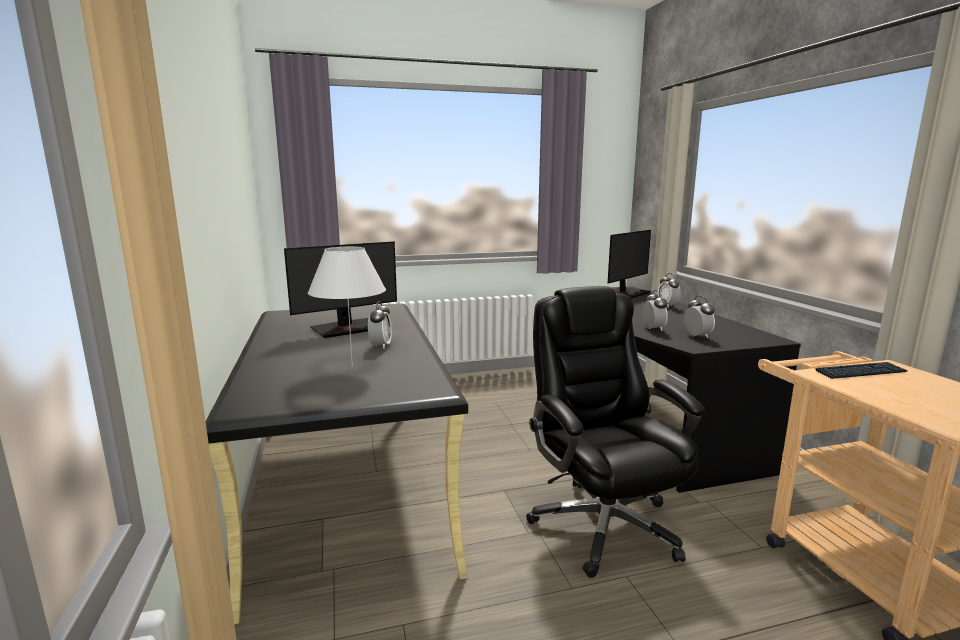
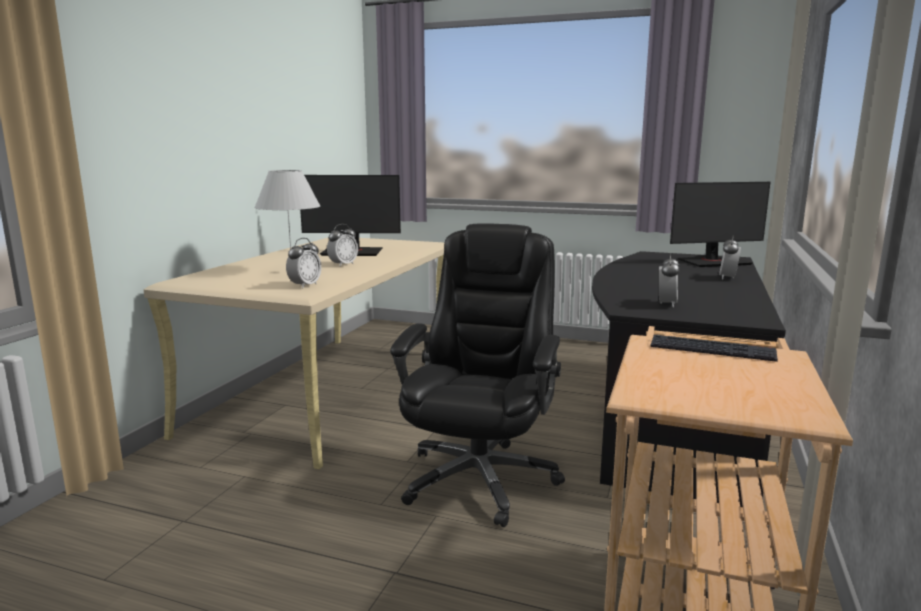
camera: 35 degrees right, 0 degrees up
(347, 483) = (330, 390): black desk -> beige desk
(653, 329) = (635, 292): alarm clock -> alarm clock (305, 285)

